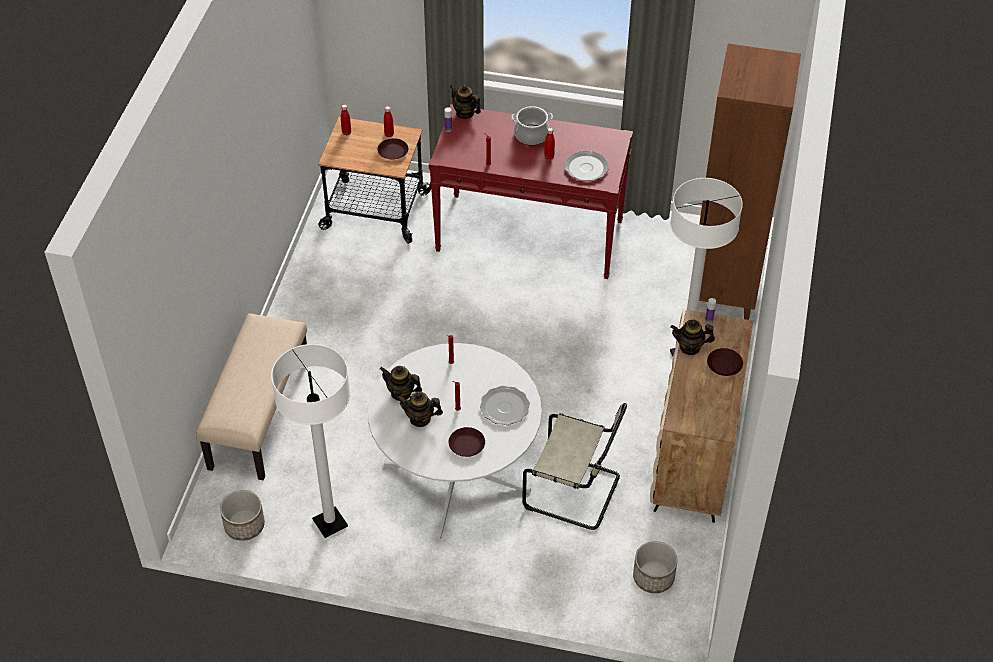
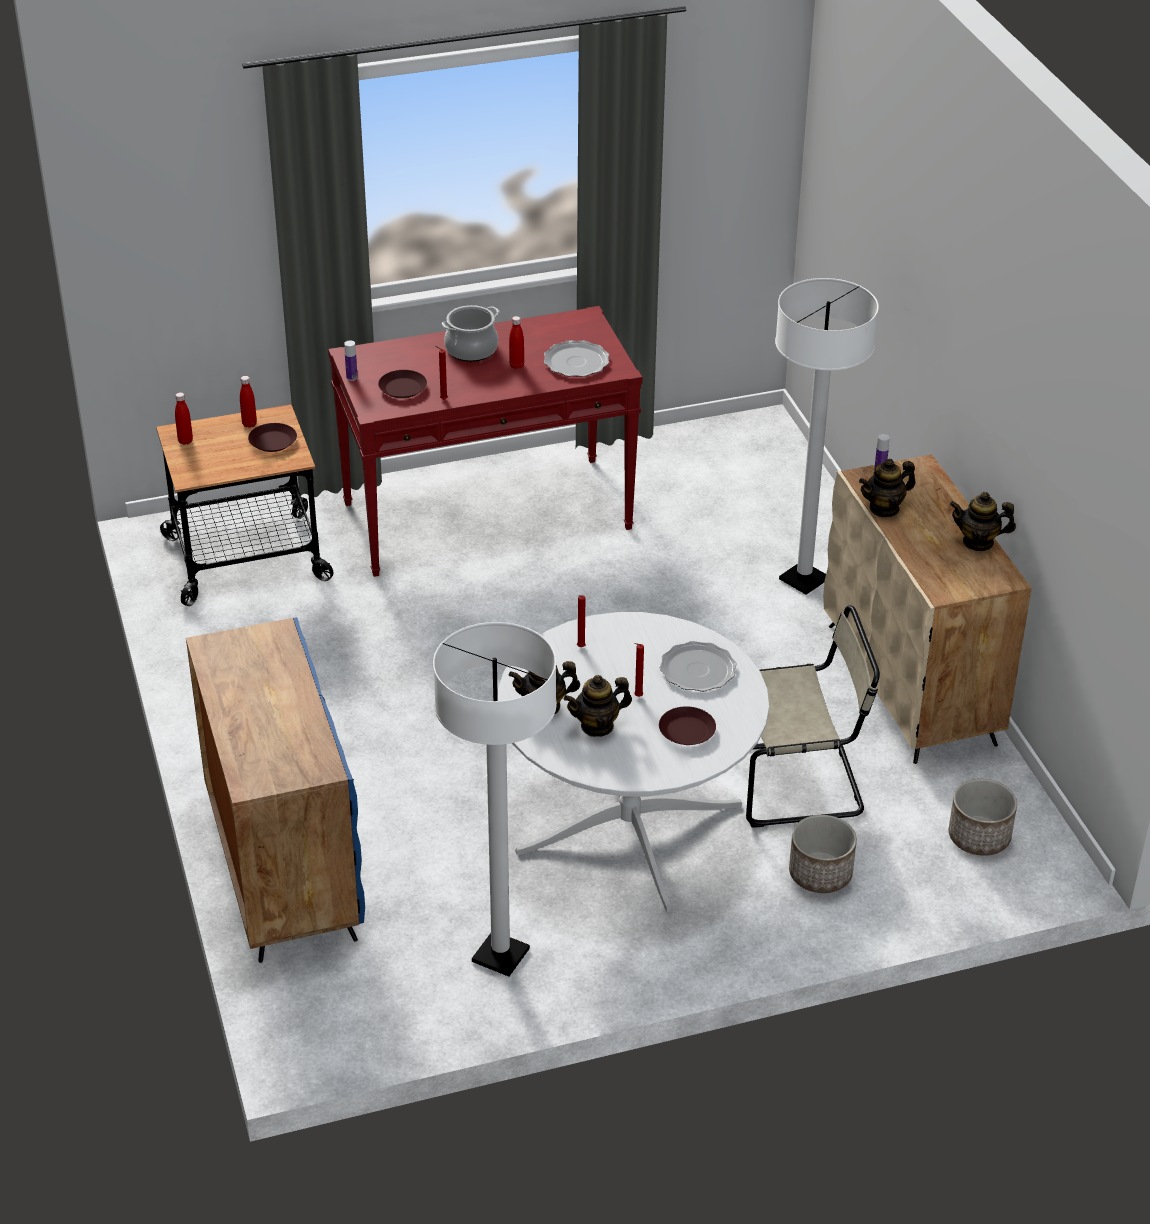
camera: 30 degrees left, 10 degrees down
(244, 525) = (377, 1011): planter -> planter (820, 874)
(258, 415) = (282, 865): beige bench -> blue cabinet
(465, 113) = (358, 353): teapot -> teapot (978, 542)
(724, 293) = (790, 494): brown bookcase -> none
(724, 365) = (942, 512): brown plate -> brown plate (402, 389)

